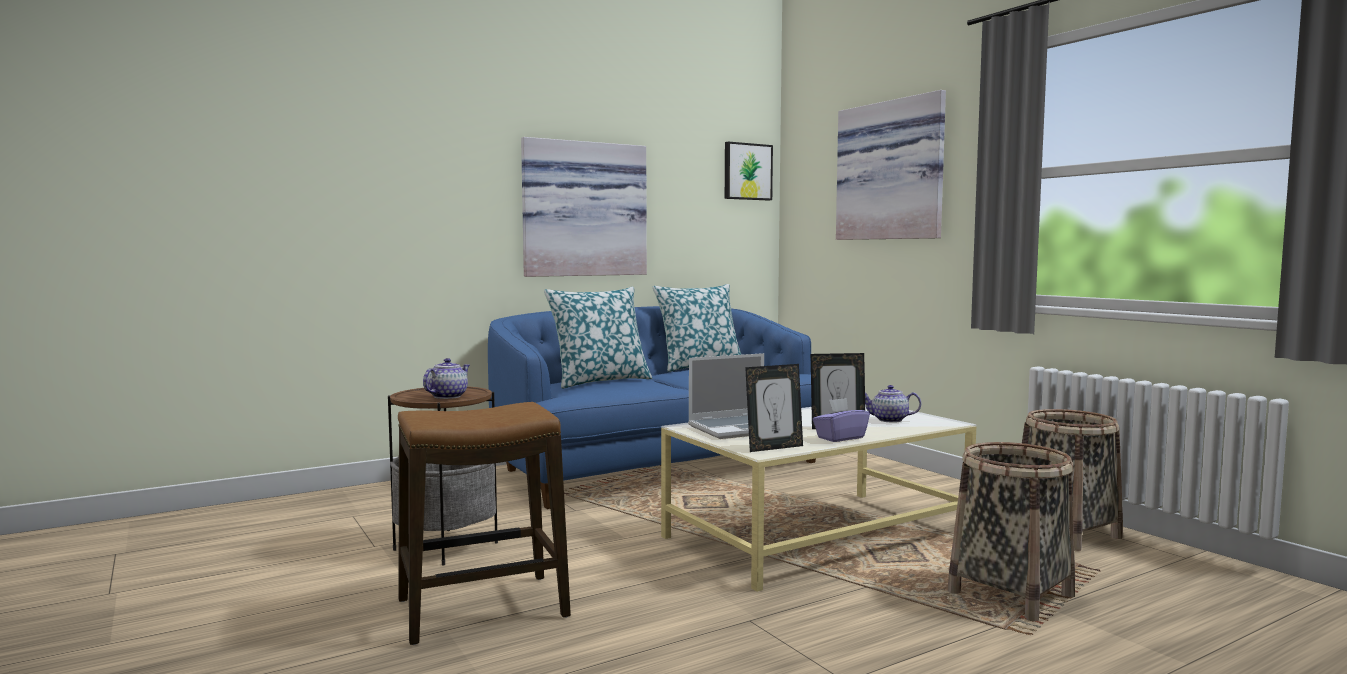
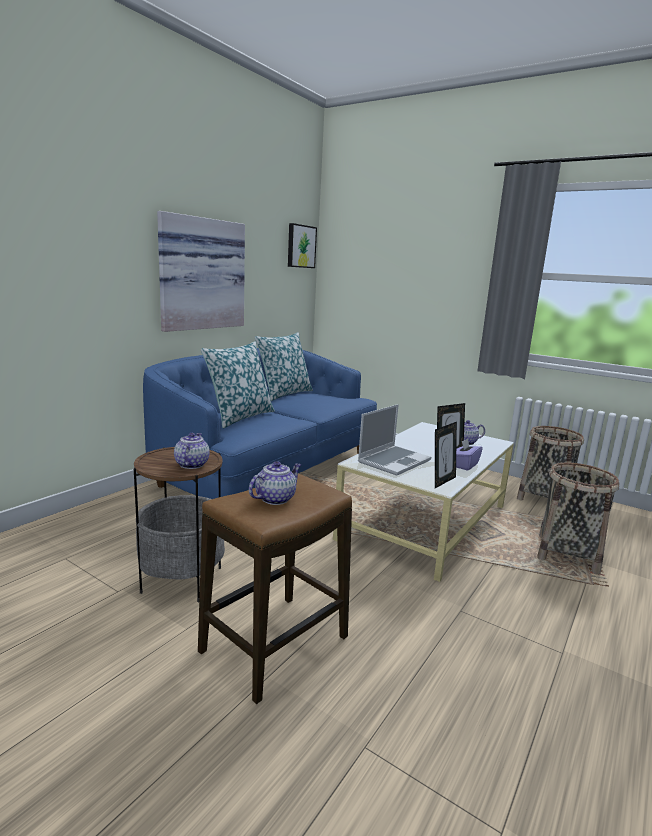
camera: 25 degrees left, 10 degrees up
(473, 414) = (275, 498): none -> teapot
(892, 171) = (417, 259): picture -> none

